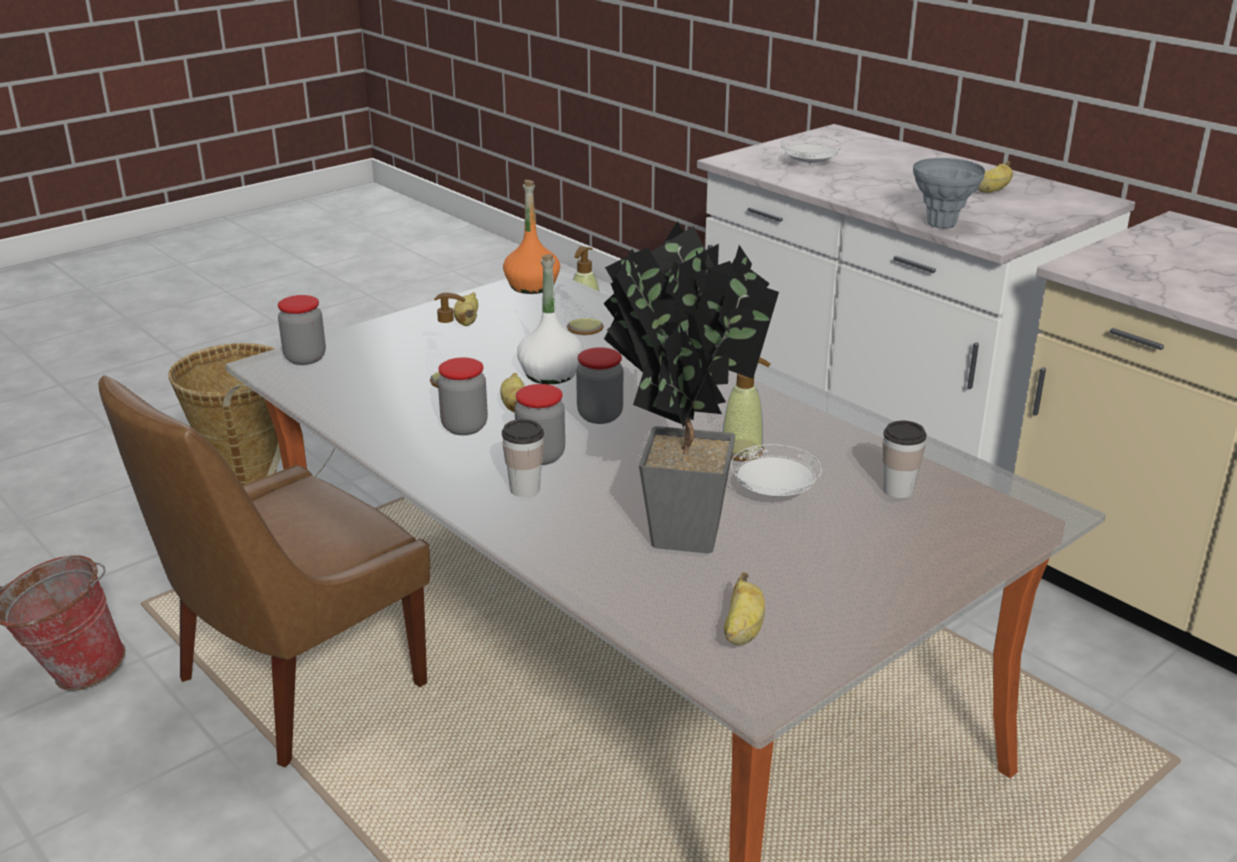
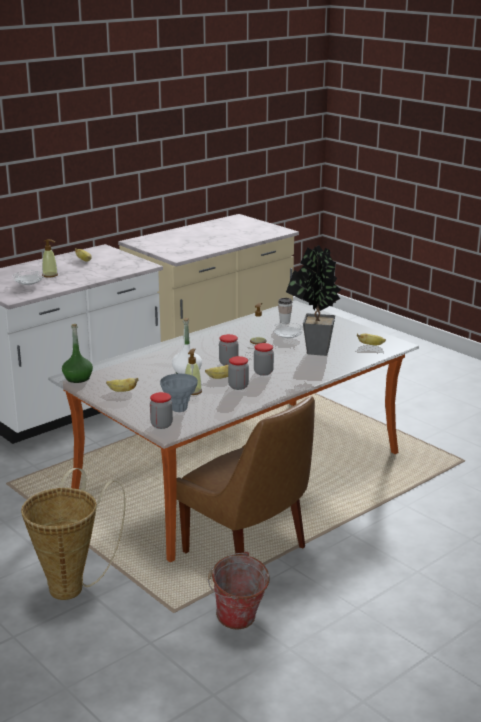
camera: 90 degrees left, 5 degrees down
(525, 489) = (290, 374): cup -> none
(532, 286) = (77, 378): orange bottle -> green bottle
(585, 328) = (137, 366): soap dispenser -> soap dispenser (50, 275)
(942, 224) = (126, 270): grey vase -> grey vase (179, 409)

